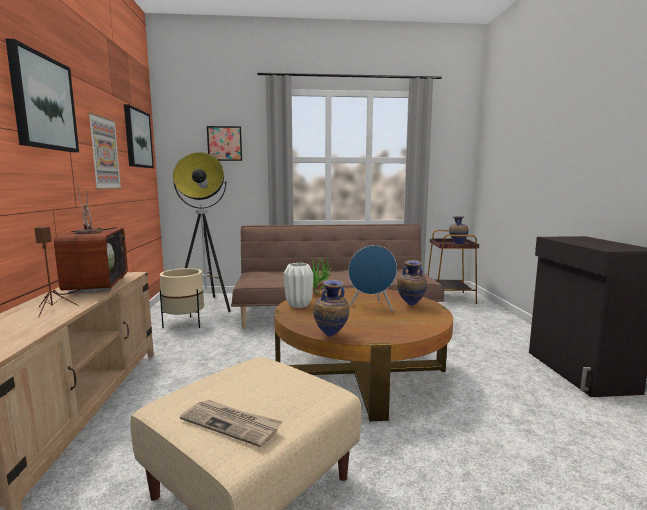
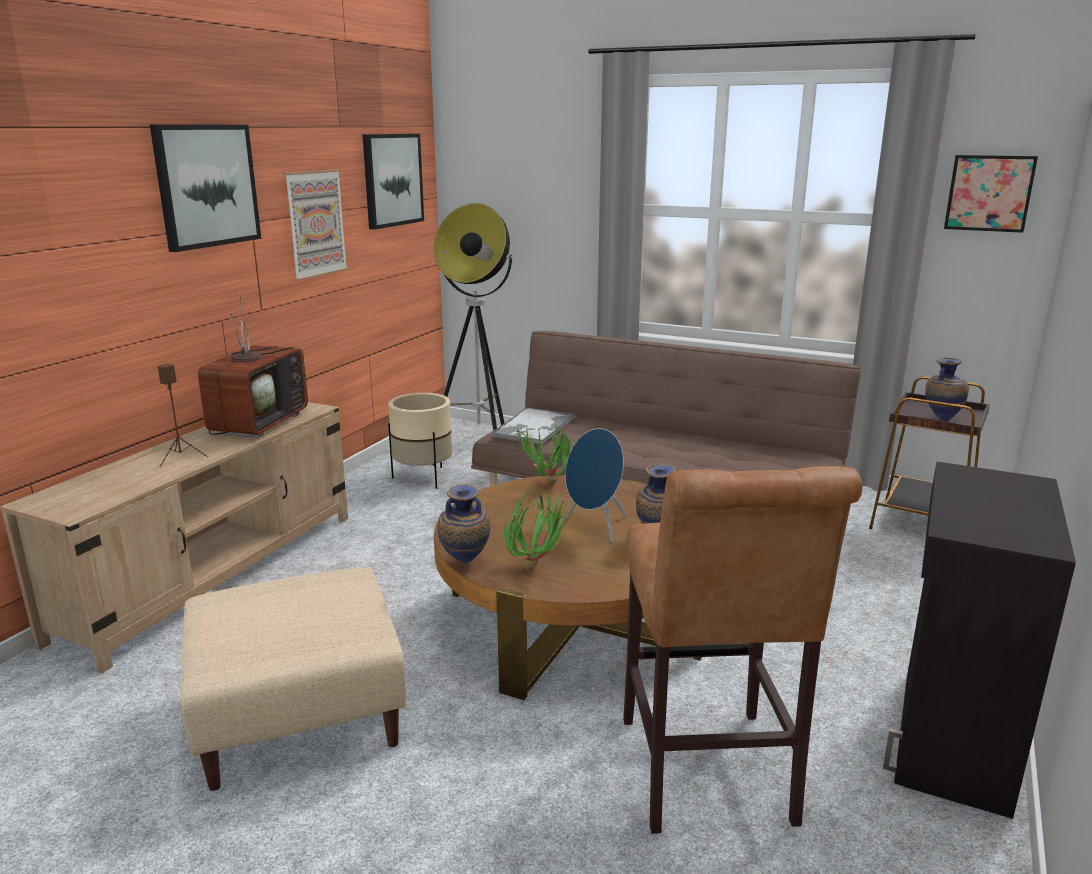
camera: 30 degrees right, 10 degrees up
(224, 143) = (537, 177): picture -> picture (989, 193)
(231, 424) = (238, 640): newspaper -> none
(263, 277) = (533, 427): none -> tray
(298, 305) = (499, 498): white vase -> none
(374, 329) = (538, 567): none -> potted plant
(526, 424) = (708, 778): none -> brown stool

